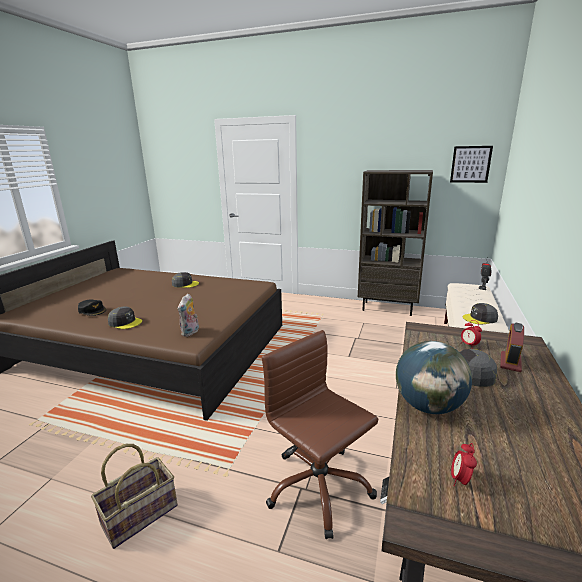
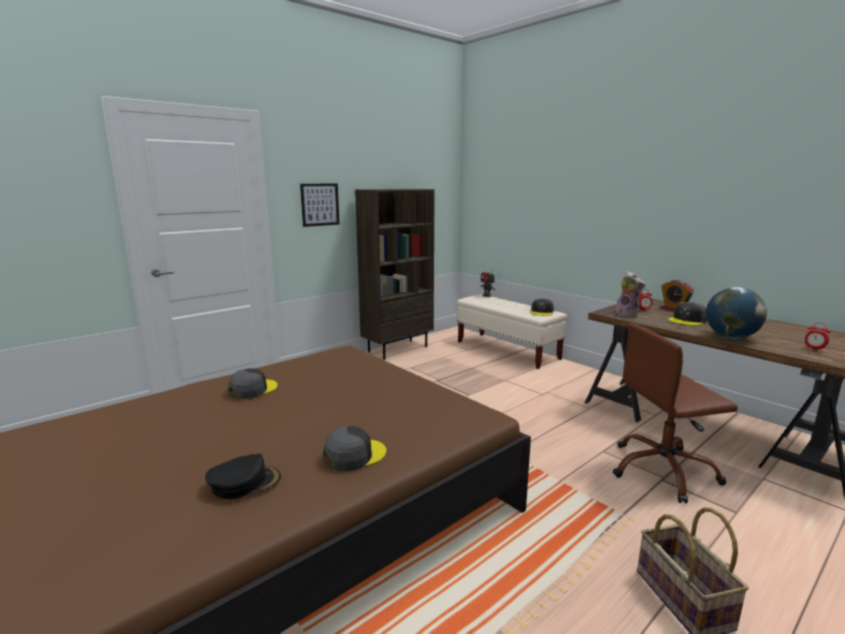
camera: 60 degrees left, 5 degrees down
(190, 333) = (457, 412): plush toy -> plush toy (628, 314)
(470, 164) = (438, 183): picture -> picture (320, 204)

